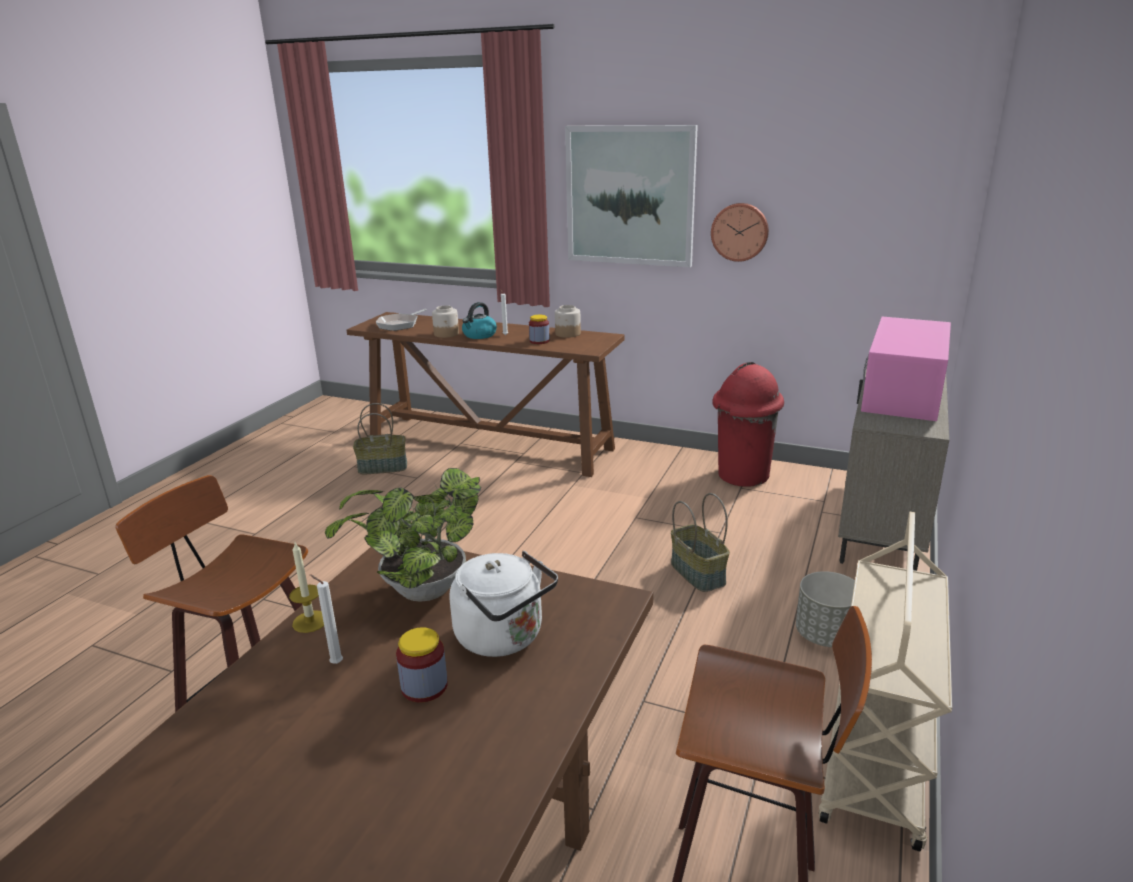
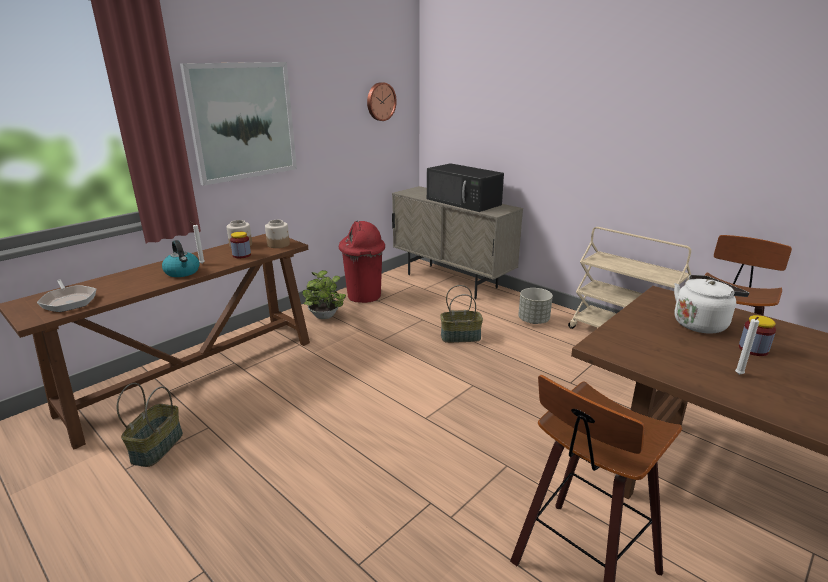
camera: 70 degrees left, 0 degrees up
(310, 621) = (693, 381): candle -> none
(419, 592) = (654, 342): potted plant -> potted plant (325, 317)
(446, 334) = (151, 284): jar -> jar (278, 244)
(740, 231) = (319, 137): wall clock -> wall clock (380, 101)
(903, 394) = (464, 202): pink microwave -> black microwave

